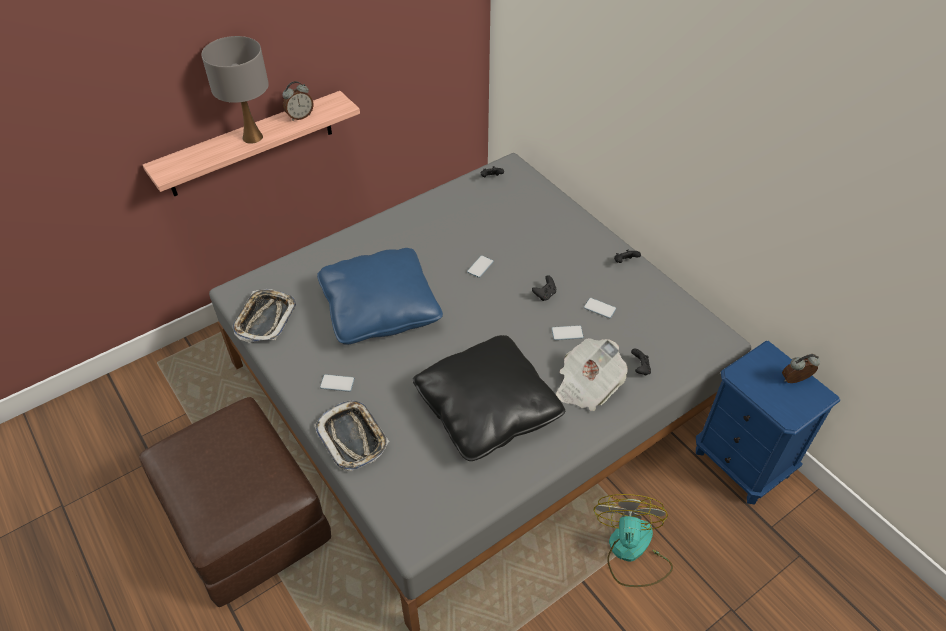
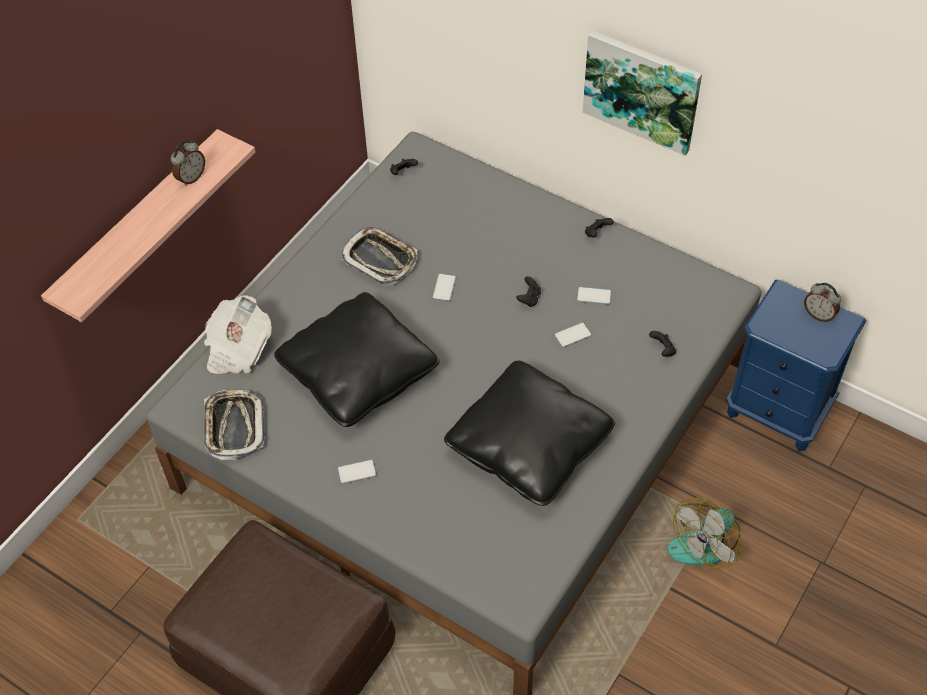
camera: 20 degrees left, 5 degrees up
(253, 137) = (152, 221): grey table lamp -> none
(352, 438) = (405, 524): tray -> tray (380, 259)
(380, 308) = (358, 372): blue pillow -> black pillow
(587, 385) = (618, 386): newspaper -> newspaper (237, 349)
(631, 551) = (705, 541): fan -> fan turned 120 degrees counterclockwise
(685, 135) = (642, 91): none -> picture
(795, 381) = (818, 315): alarm clock -> alarm clock turned 105 degrees counterclockwise

